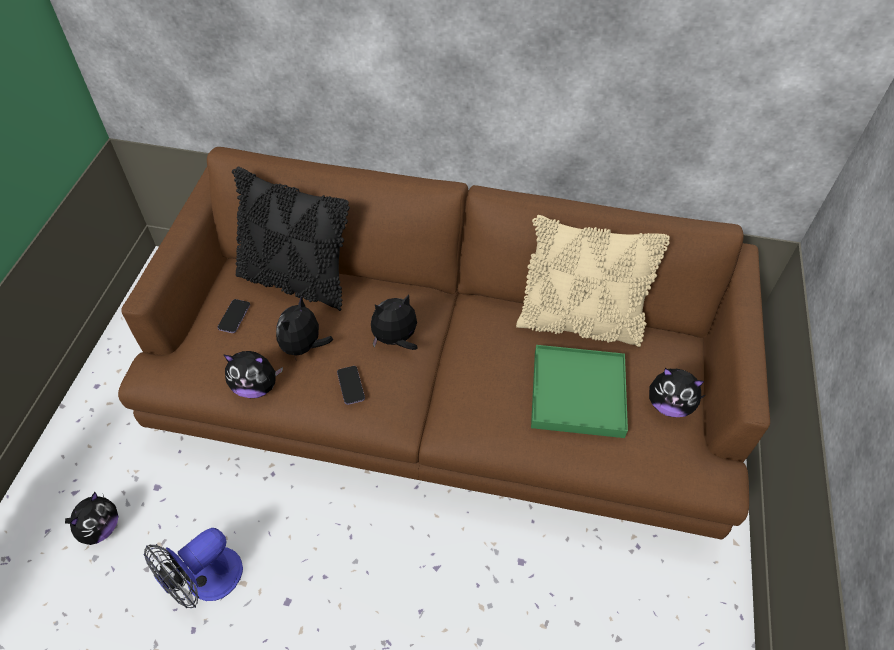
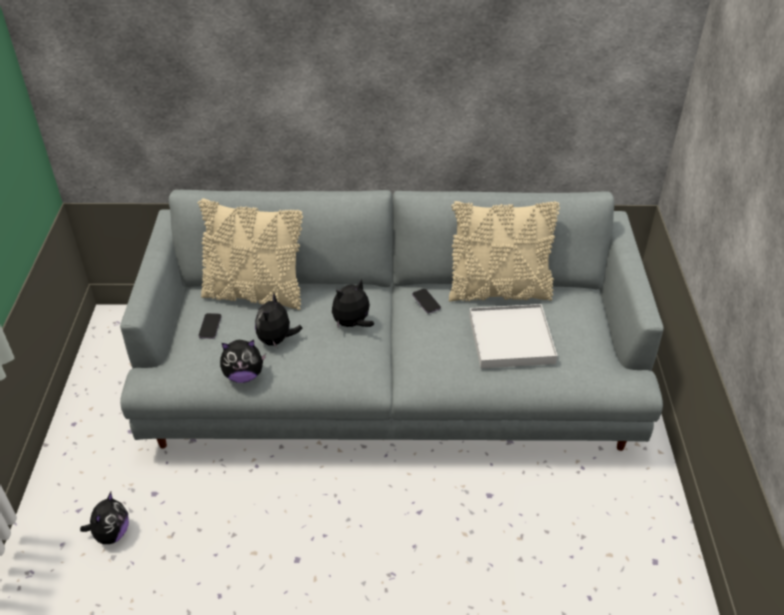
camera: 10 degrees left, 10 degrees down
(206, 581) = (220, 557): fan -> none
(296, 281) = (255, 294): black pillow -> beige pillow
(351, 386) = (325, 361): phone -> phone (426, 302)
(446, 392) = (392, 380): brown sofa -> grey sofa
(578, 393) = (511, 339): green tray -> white tray
(669, 405) = (584, 337): plush toy -> none

